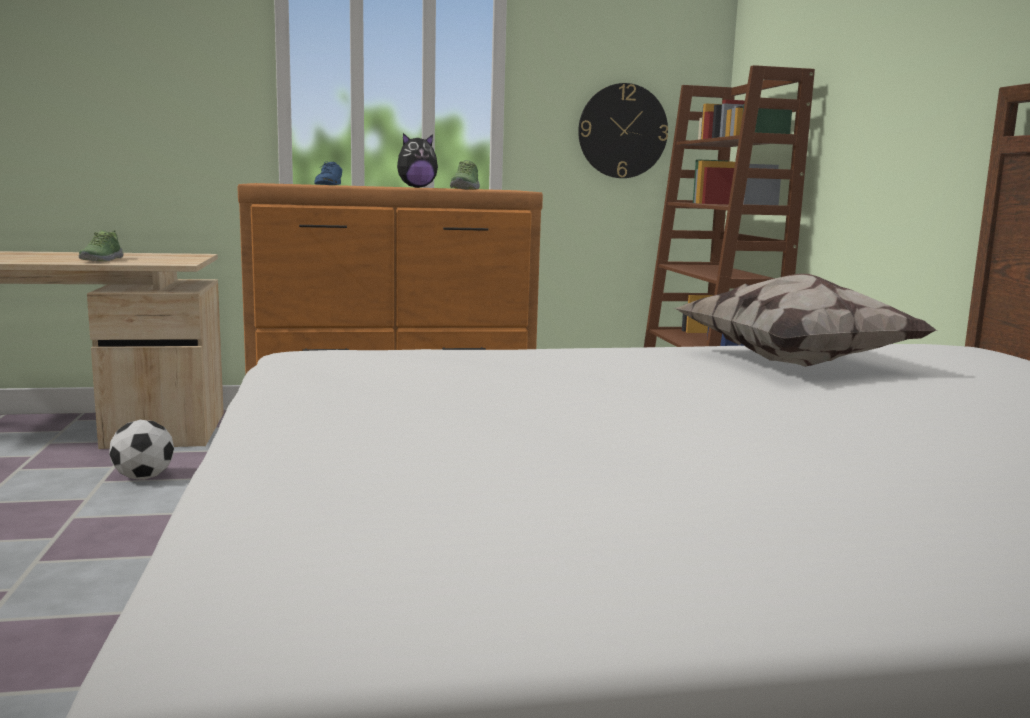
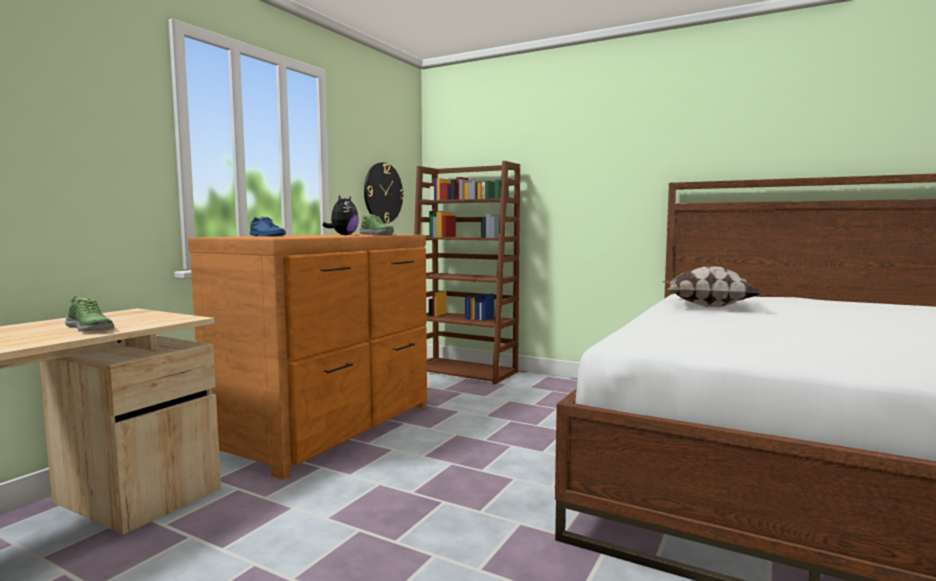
camera: 50 degrees left, 5 degrees down
(143, 477) = (248, 528): football -> none

